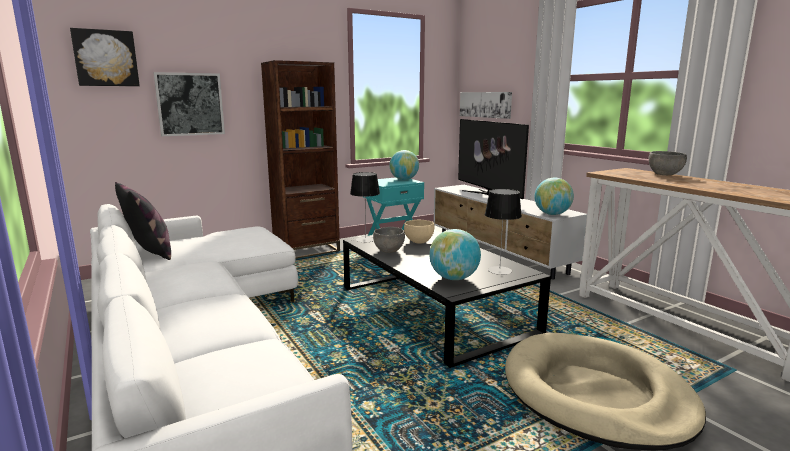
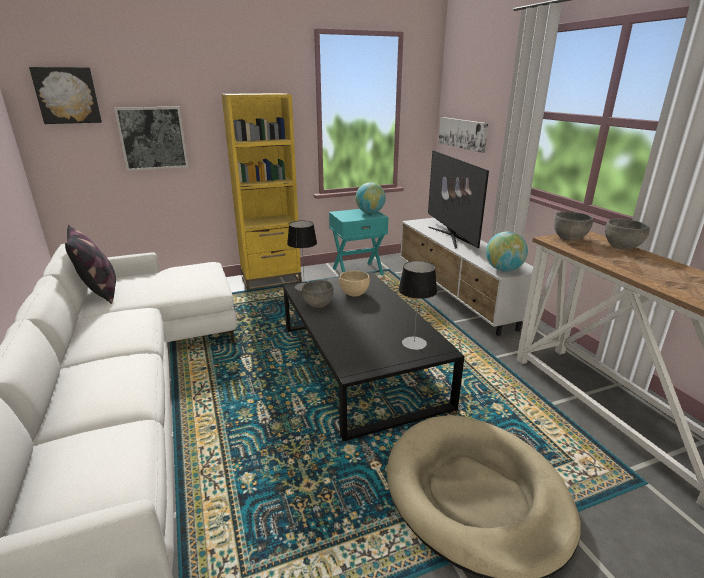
camera: 10 degrees right, 10 degrees up
(306, 251) = (271, 279): brown bookcase -> yellow bookcase
(454, 278) = (361, 350): globe -> none
(617, 172) = (569, 238): none -> grey bowl

